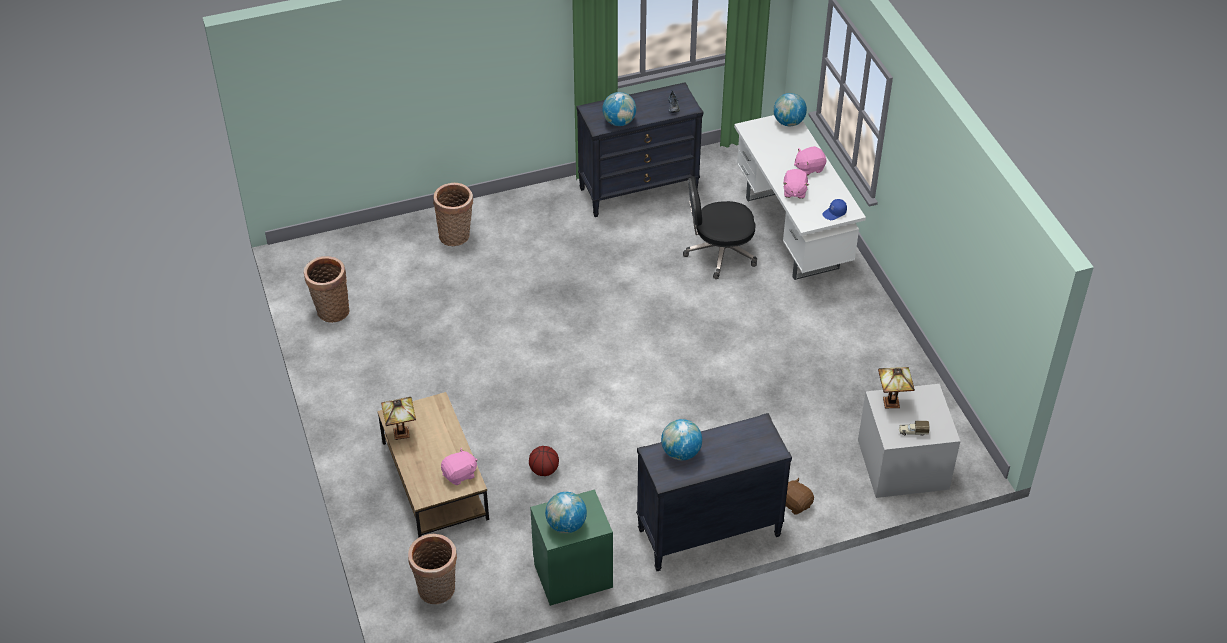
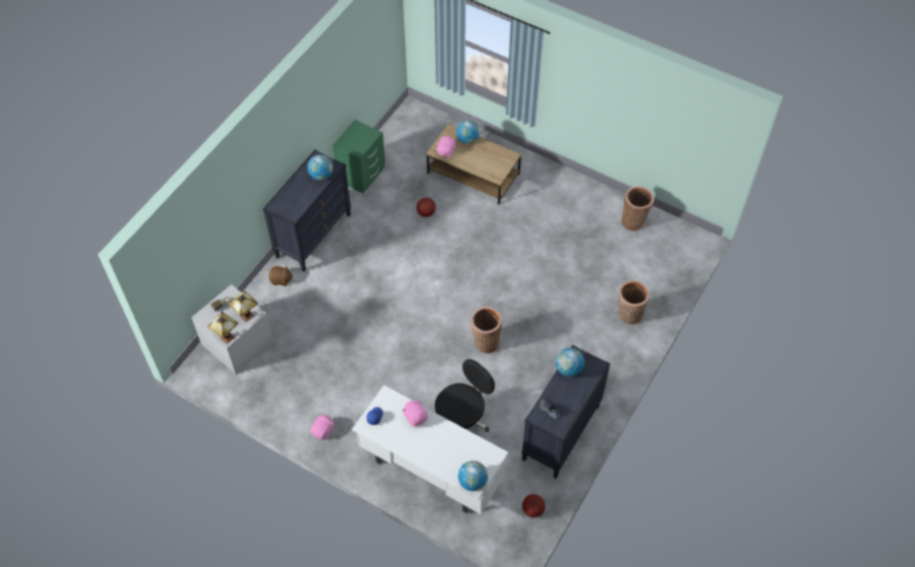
camera: 140 degrees right, 10 degrees up
(402, 434) = (495, 151): table lamp -> table lamp (226, 337)
(437, 591) = (416, 129): basket -> basket (485, 342)
(566, 524) = (357, 134): globe -> globe (467, 139)
(726, 158) = (533, 510): none -> basketball
(809, 168) = (423, 446): pink plush toy -> pink plush toy (323, 431)

